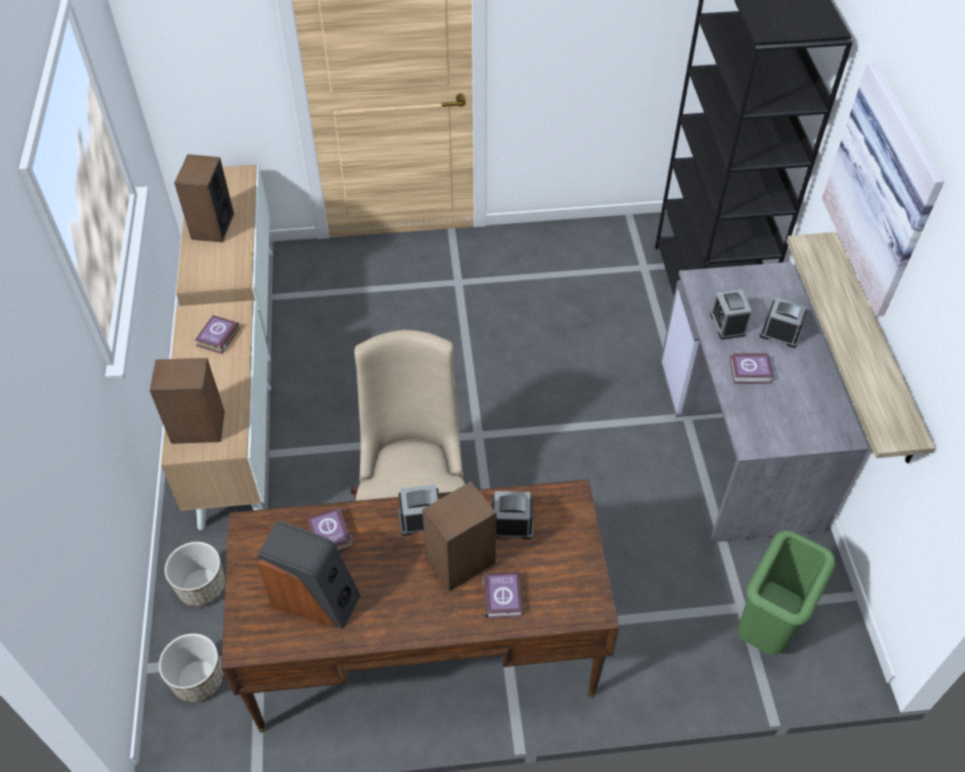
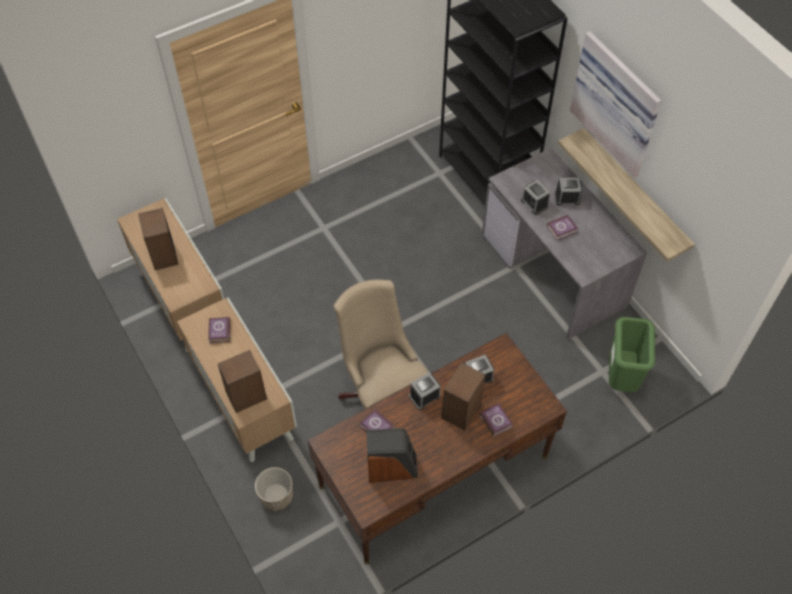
camera: 25 degrees left, 5 degrees up
(198, 680) = (310, 552): planter -> none

